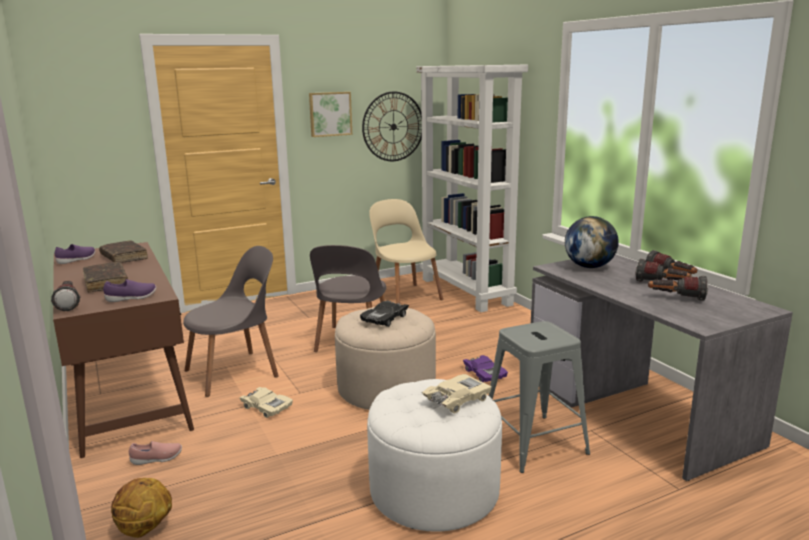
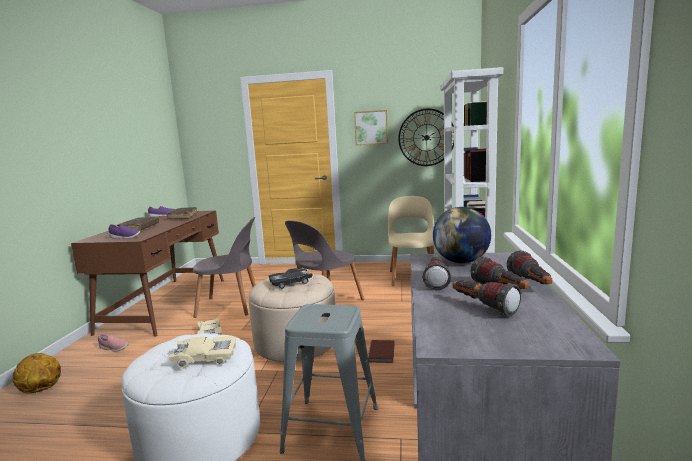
camera: 35 degrees right, 5 degrees down
(68, 303) = (97, 236): flashlight -> flashlight (436, 281)
(484, 374) = (382, 352): purple toy car -> brown book

